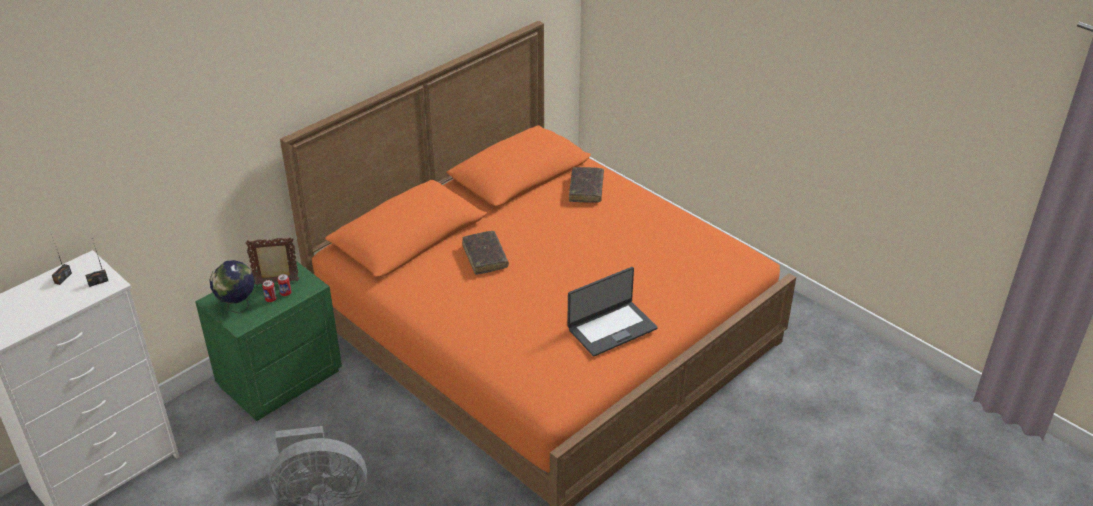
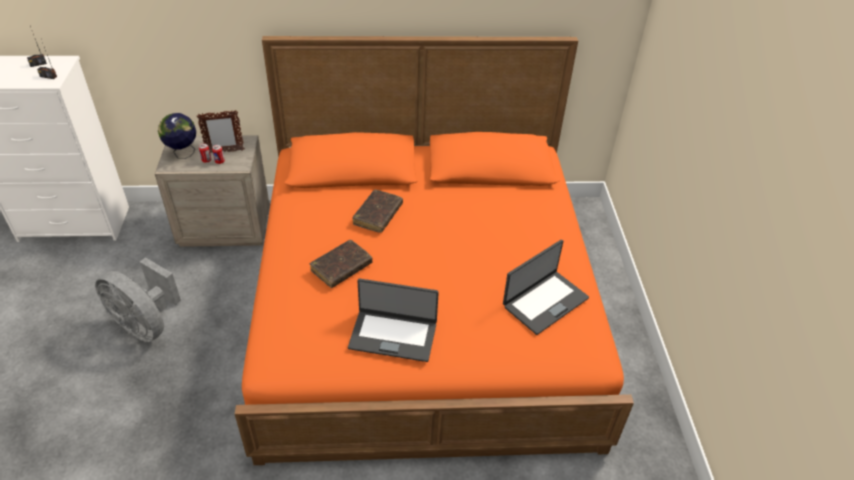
camera: 40 degrees right, 5 degrees up
(277, 283) = (225, 152): picture frame -> picture frame turned 135 degrees clockwise
(279, 378) = (225, 226): green nightstand -> beige nightstand
(586, 189) = (523, 208): brown book -> brown book (341, 268)
(681, 244) = (544, 301): none -> laptop

